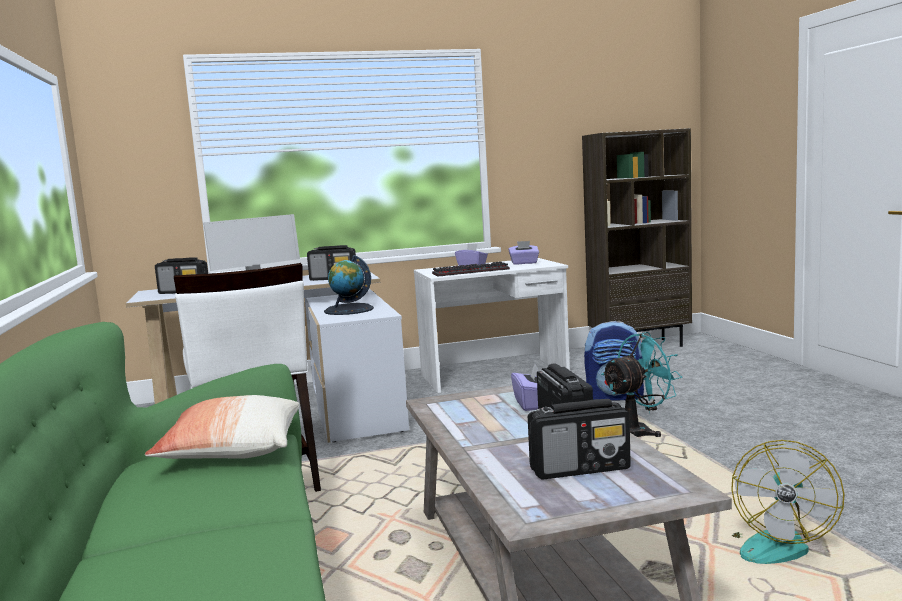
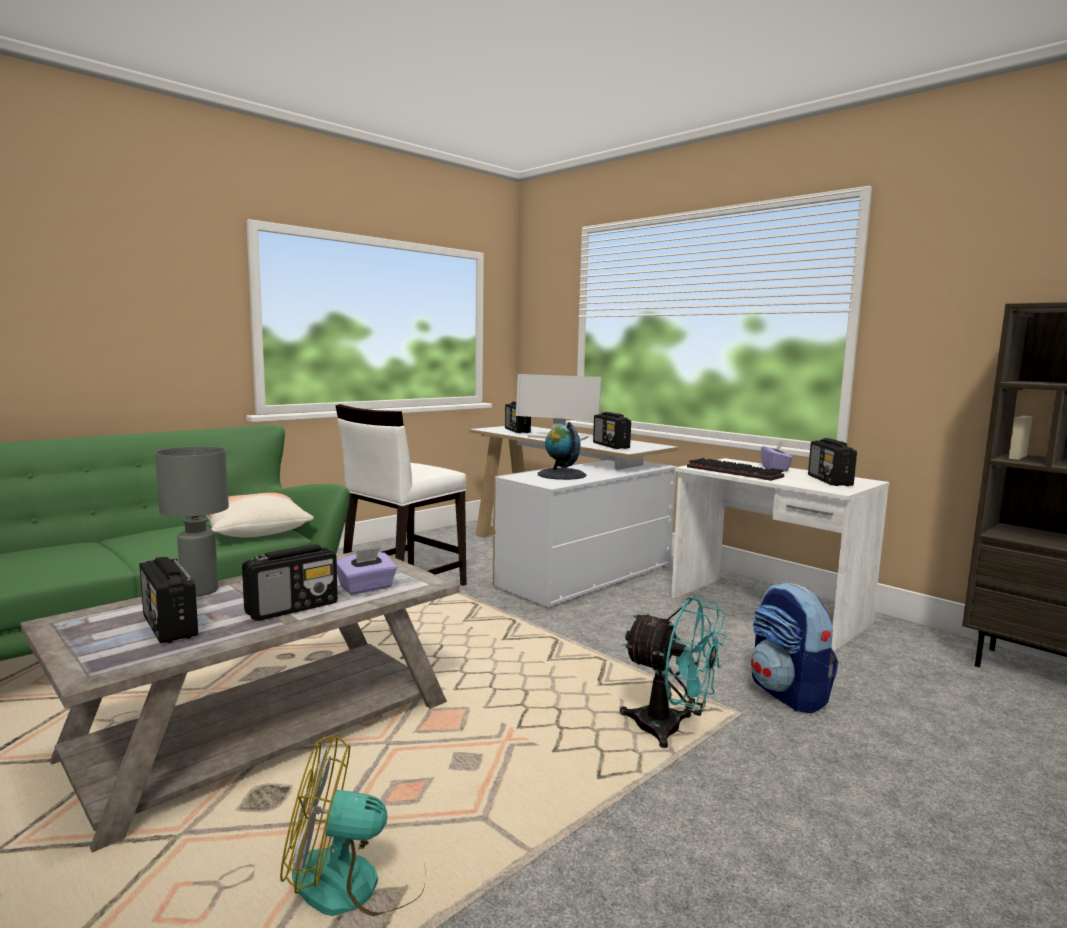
camera: 60 degrees right, 0 degrees up
(479, 461) = (199, 591): none -> grey table lamp
(524, 263) = (829, 481): purple tissue box -> radio

